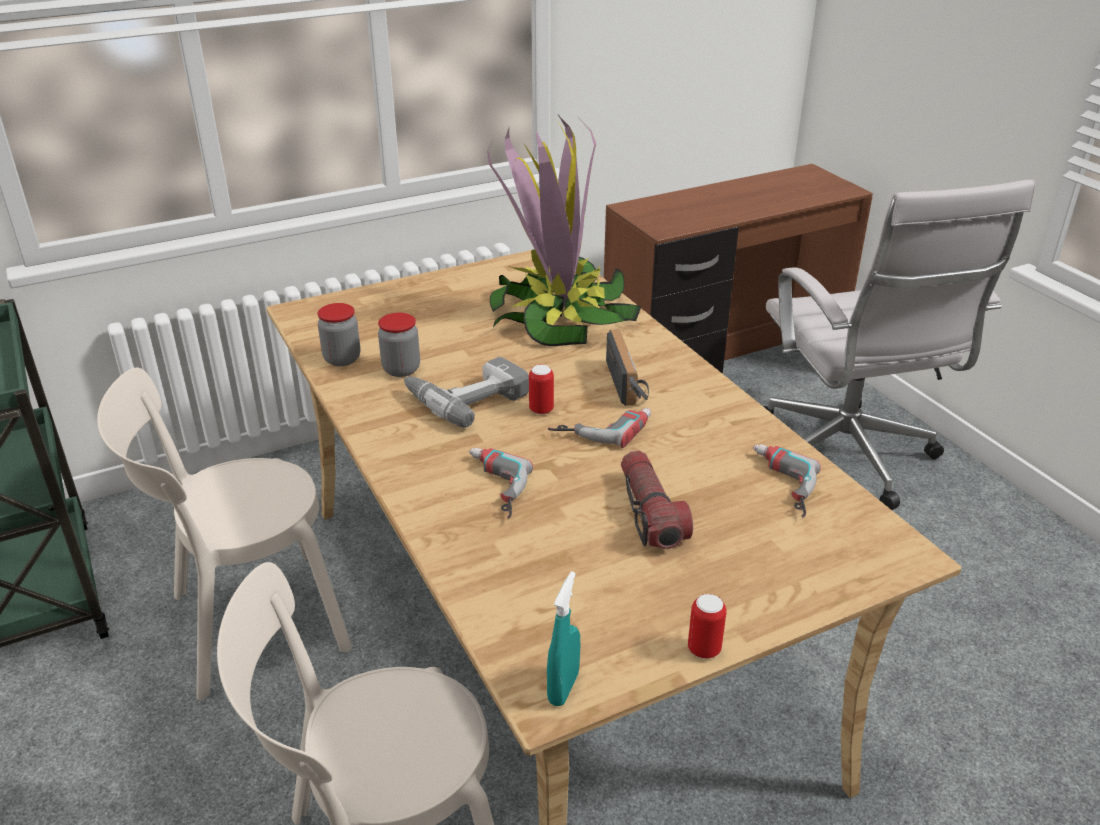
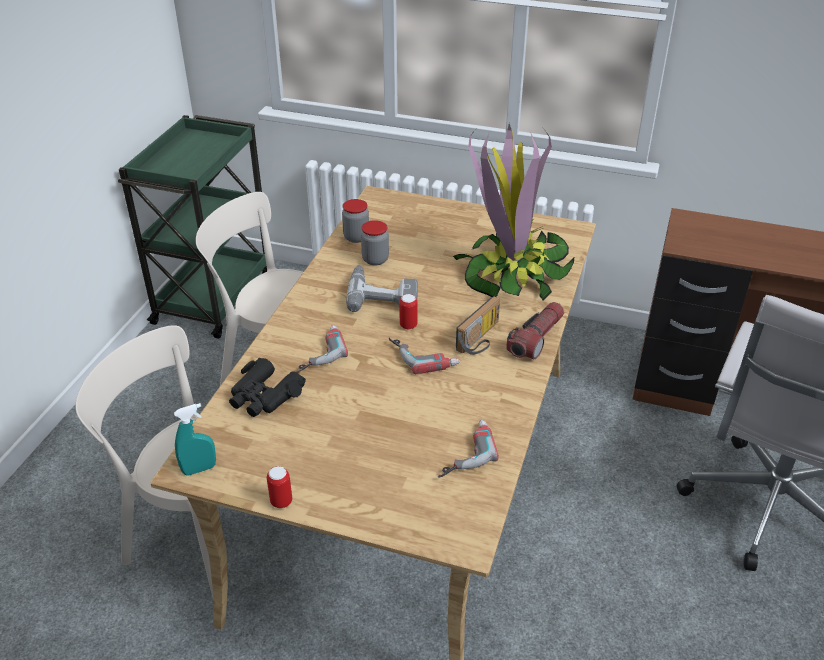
camera: 45 degrees right, 5 degrees up
(507, 565) = (264, 396): none -> black binoculars
(650, 512) = (370, 418): flashlight -> flashlight (536, 339)

